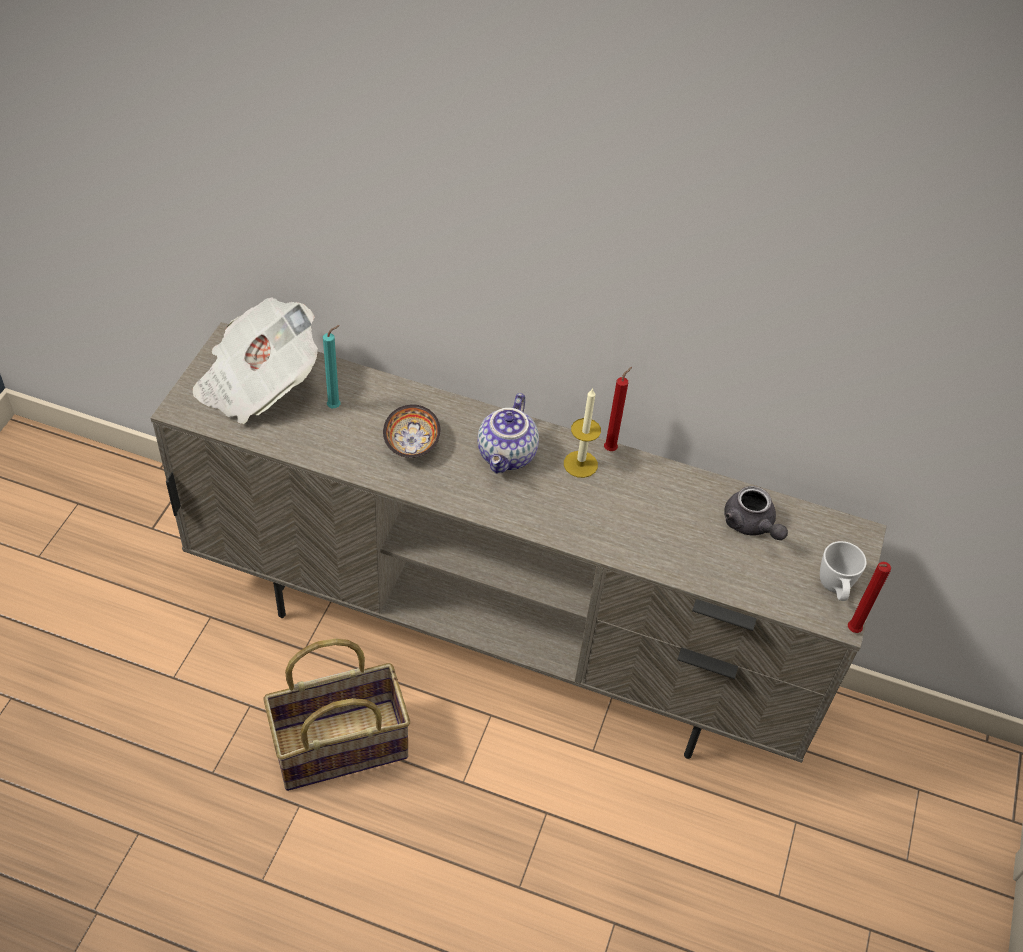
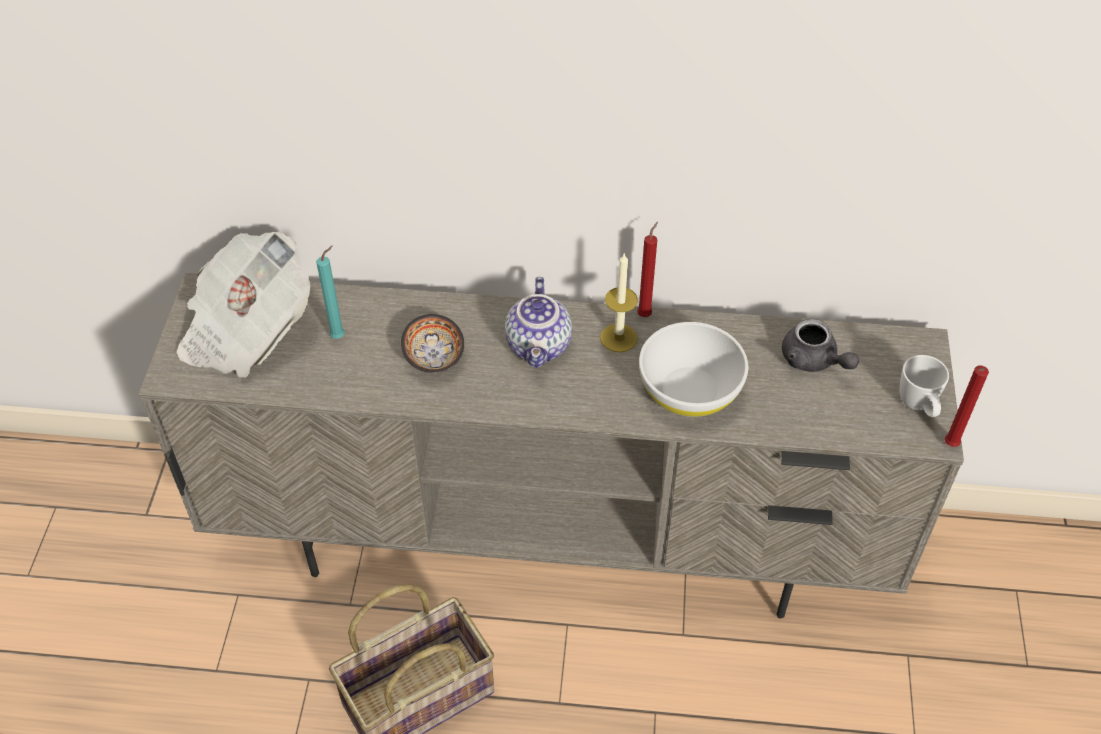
camera: 10 degrees left, 0 degrees up
(629, 525) = (689, 390): none -> white bowl

